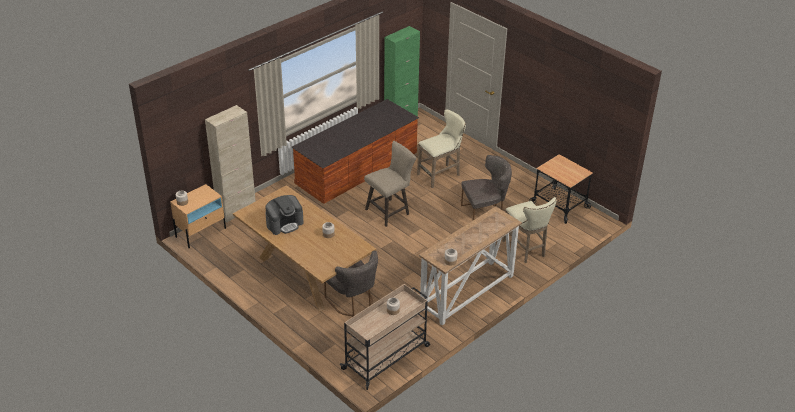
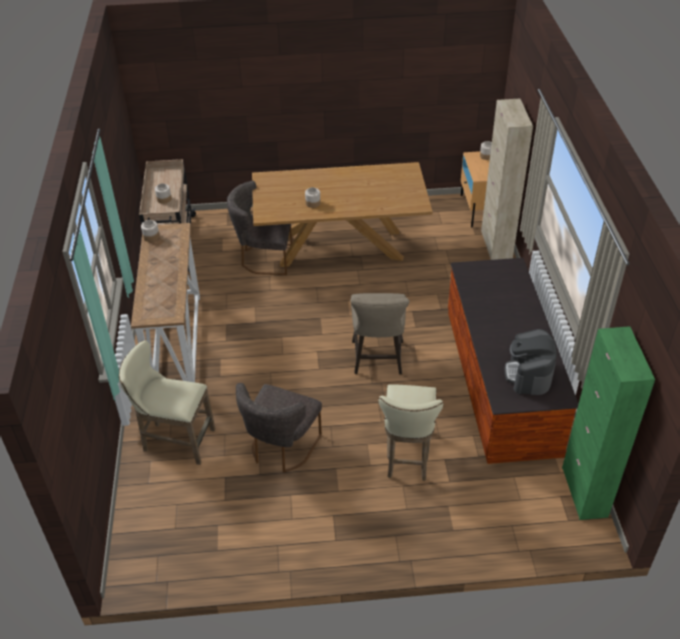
camera: 130 degrees right, 5 degrees up
(284, 224) = (363, 184): coffee machine -> coffee machine (528, 374)
(560, 205) = (207, 549): cart -> none

